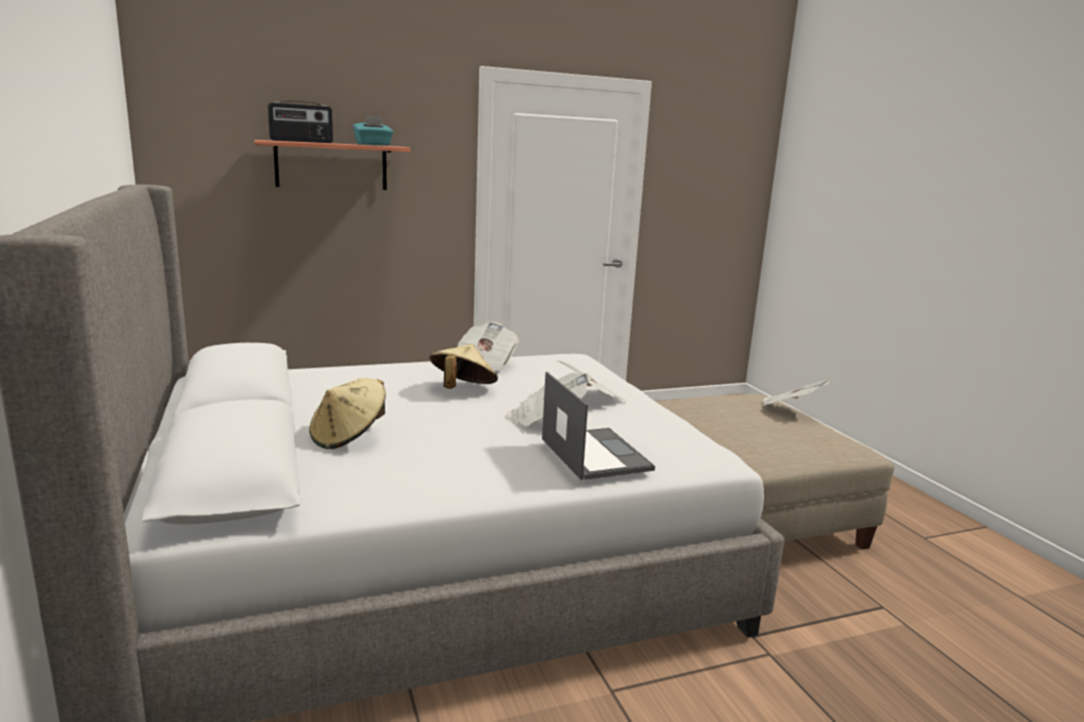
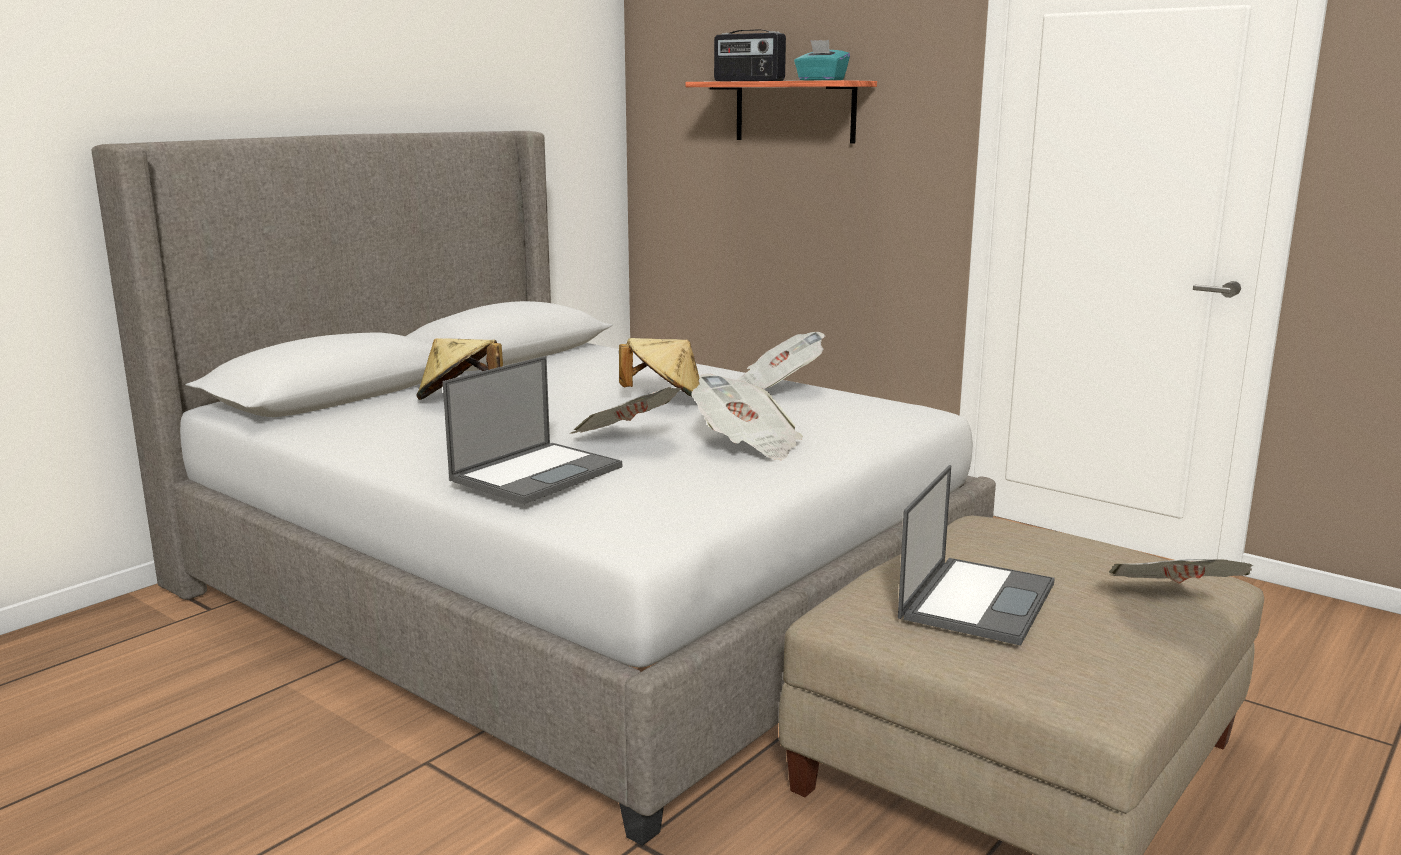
camera: 60 degrees right, 0 degrees up
(763, 434) = (977, 600): none -> laptop

